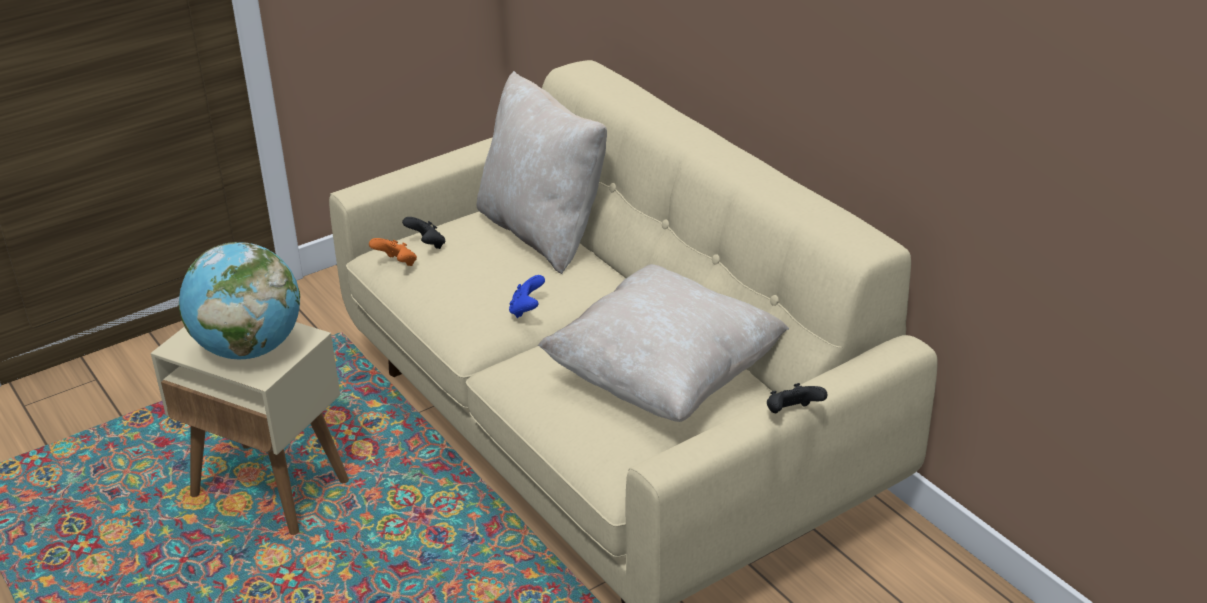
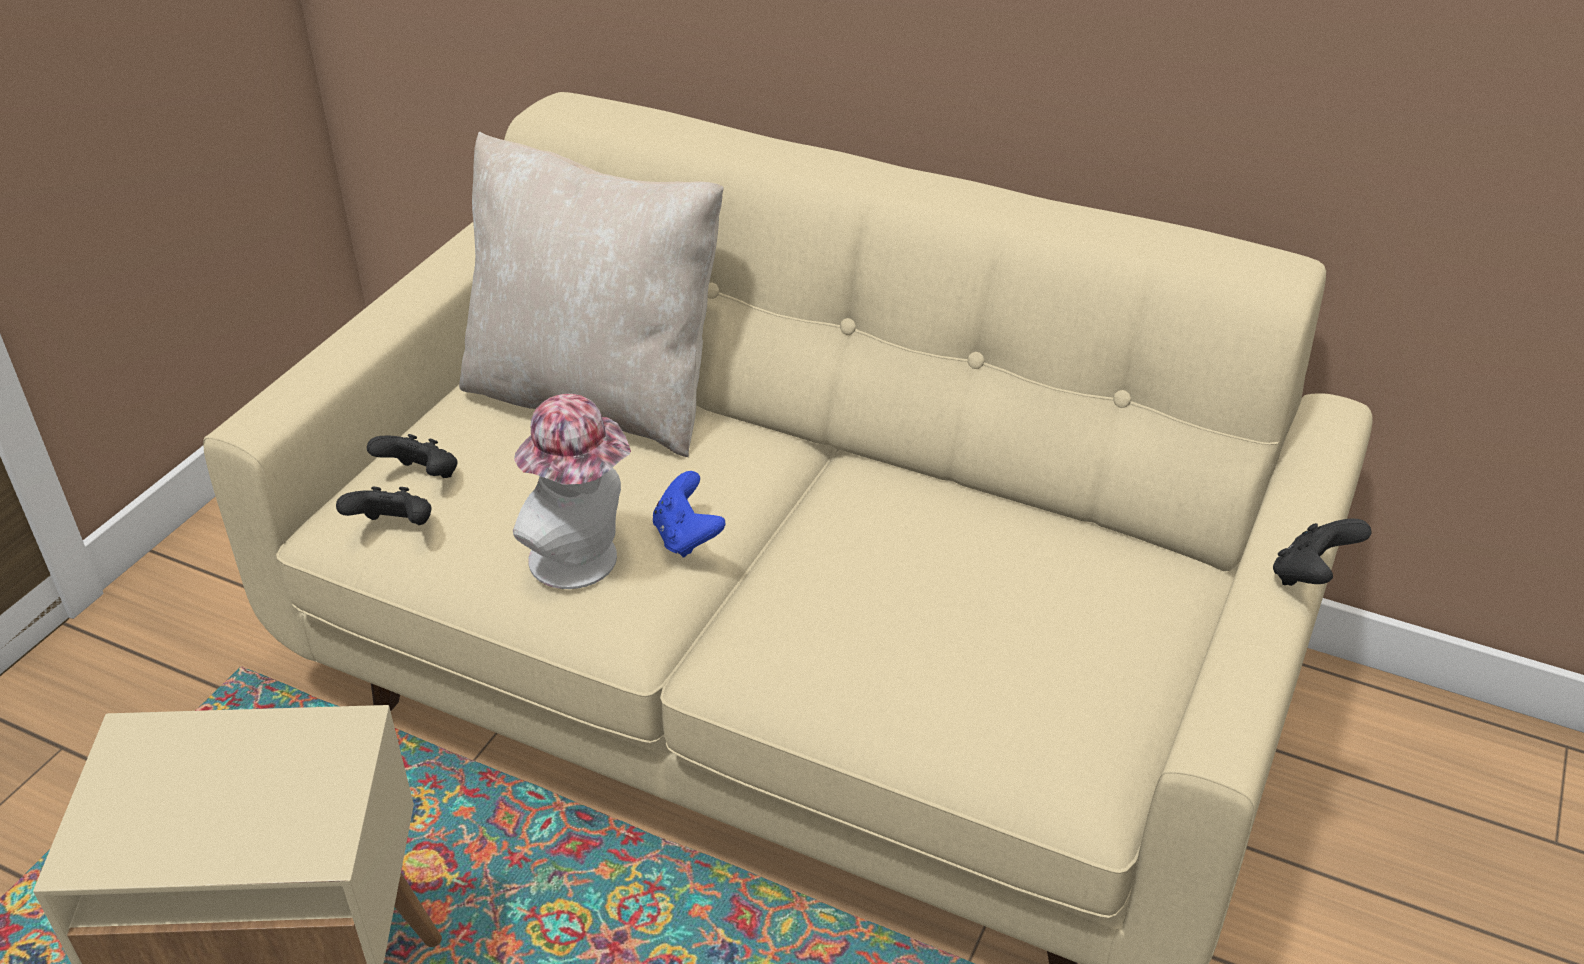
camera: 30 degrees left, 5 degrees up
(249, 349) = (249, 799): globe -> none
(396, 264) = (394, 529): orange game controller -> black game controller
(468, 306) = (583, 563): none -> hat
(664, 379) = (1002, 582): beige pillow -> none

